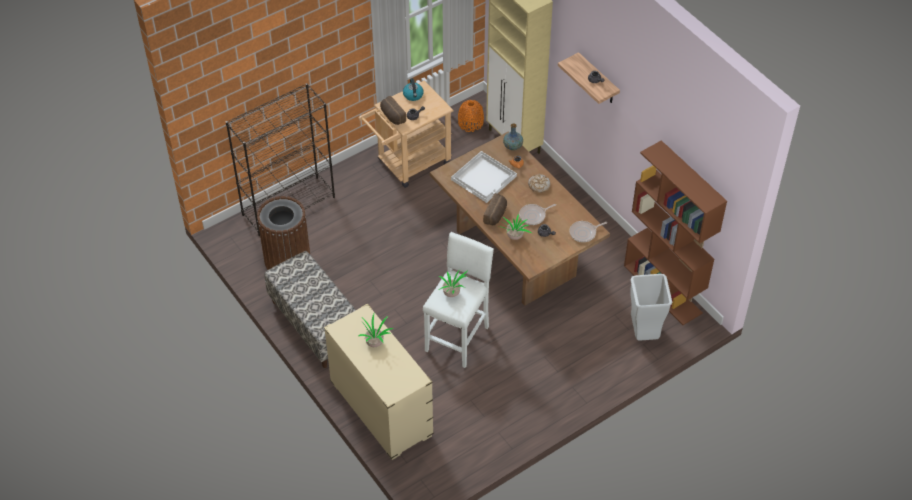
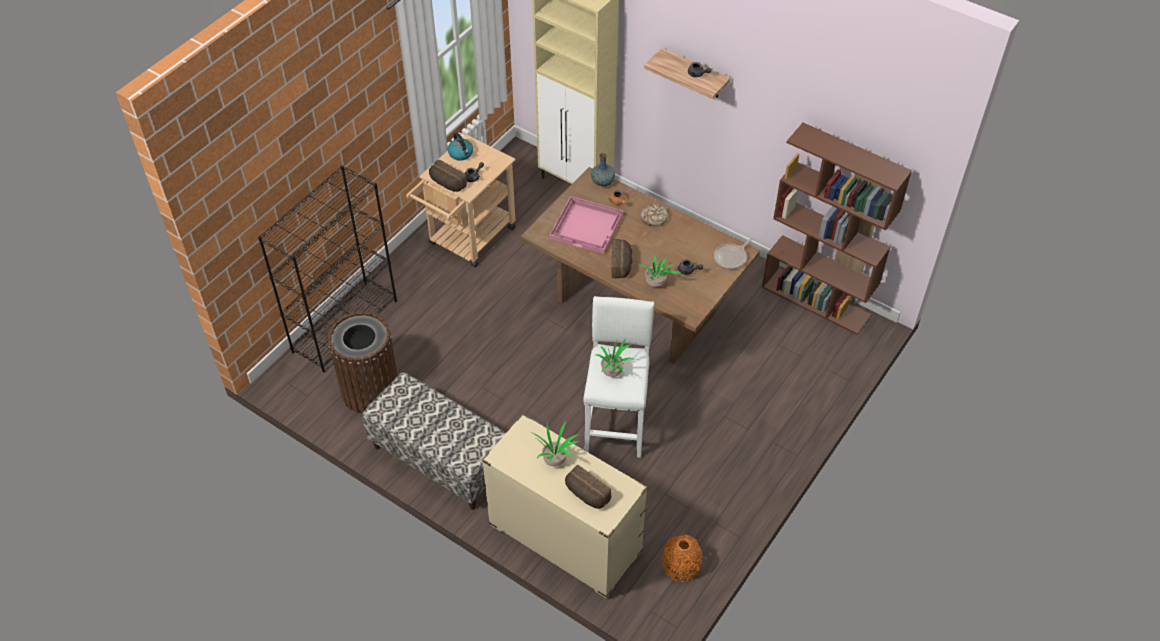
camera: 20 degrees left, 0 degrees up
(386, 374) = (586, 495): none -> bread
(470, 123) = (517, 176): orange vase -> orange vase (681, 565)
(484, 178) = (587, 226): white tray -> pink tray
(533, 216) = (665, 254): frying pan -> none
(644, 333) = (820, 356): grey trash can -> none

